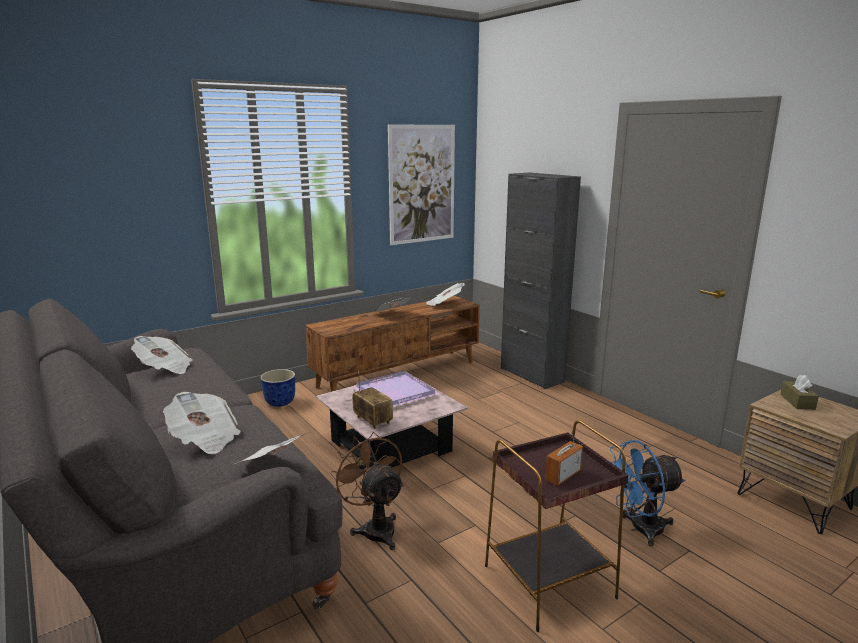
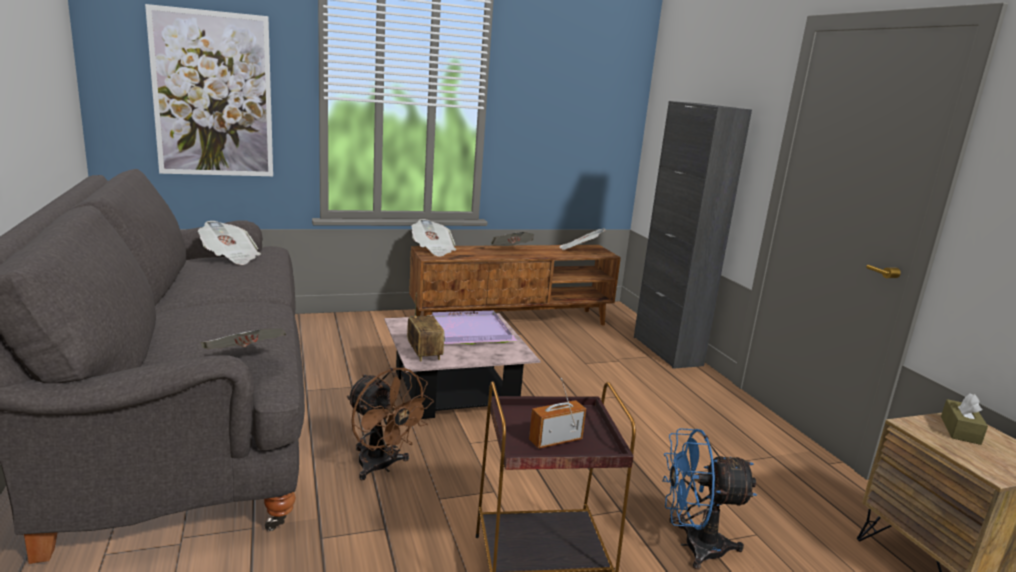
camera: 15 degrees right, 0 degrees up
(204, 439) = (205, 323): newspaper -> newspaper (433, 250)
(280, 402) = (369, 325): planter -> none
(375, 528) = (382, 467): brown fan -> brown fan turned 150 degrees clockwise
(422, 184) = (575, 108): picture -> picture (213, 95)

